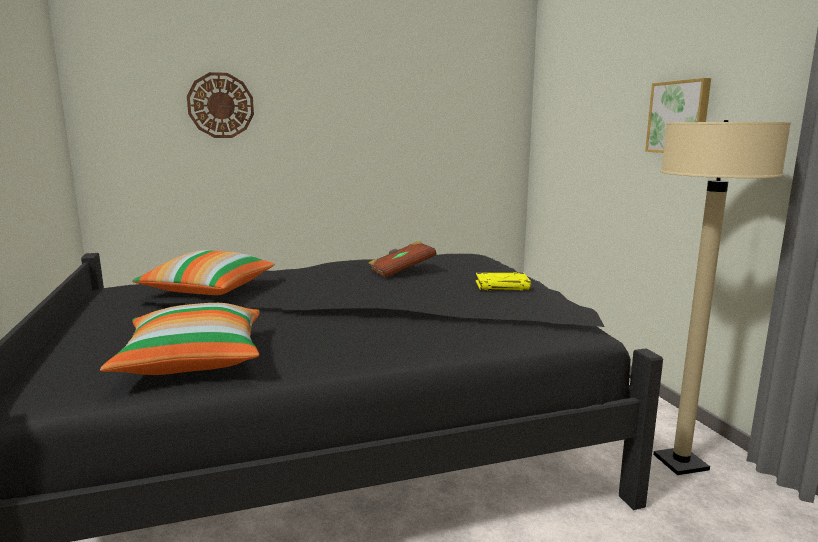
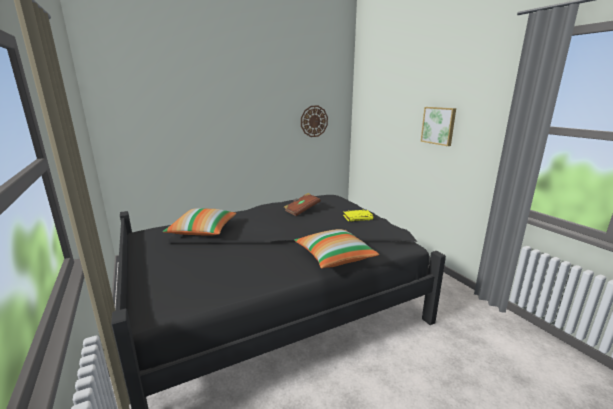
camera: 10 degrees left, 5 degrees up
(193, 359) = (222, 280): pillow -> pillow (334, 257)
(221, 105) = (182, 114): wall clock -> wall clock (314, 121)
(680, 463) = (445, 298): beige floor lamp -> none

